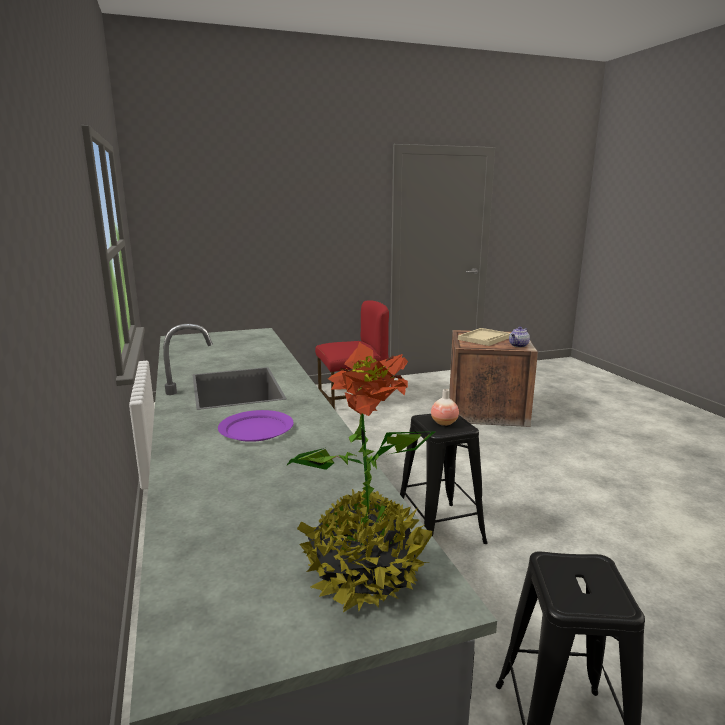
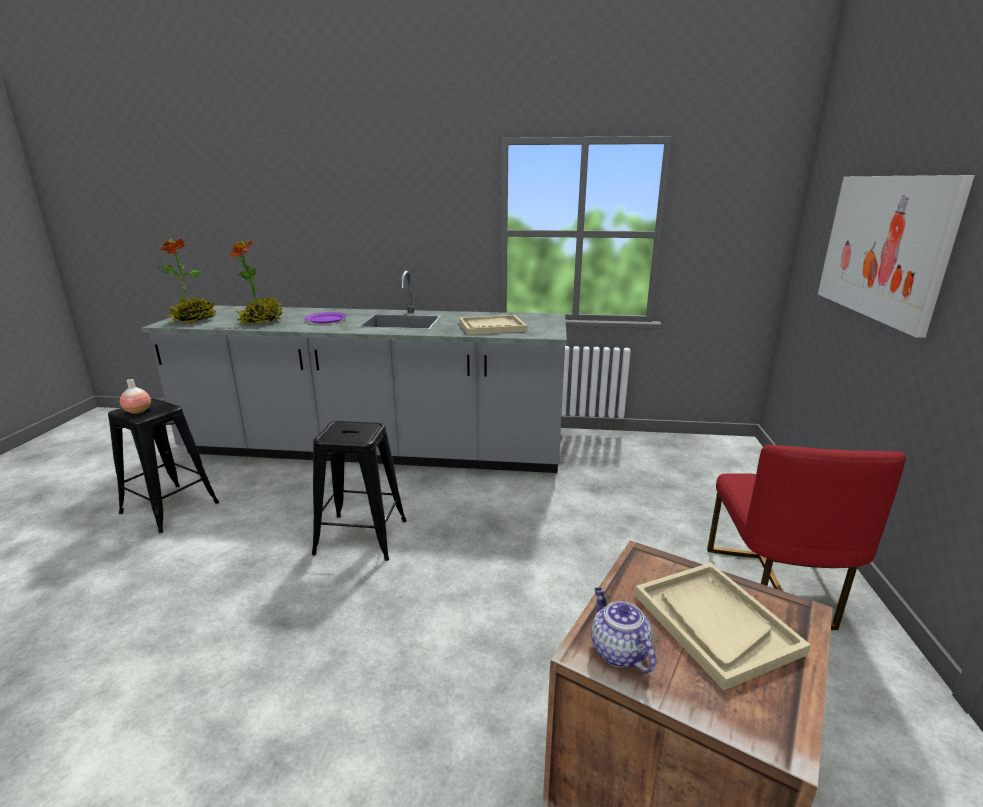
camera: 115 degrees right, 5 degrees up
(242, 348) = (492, 327): none -> beige tray
(263, 226) = (884, 247): none -> picture
(308, 476) = (261, 321): none -> potted plant
(444, 423) = (349, 431): vase -> vase (138, 411)

